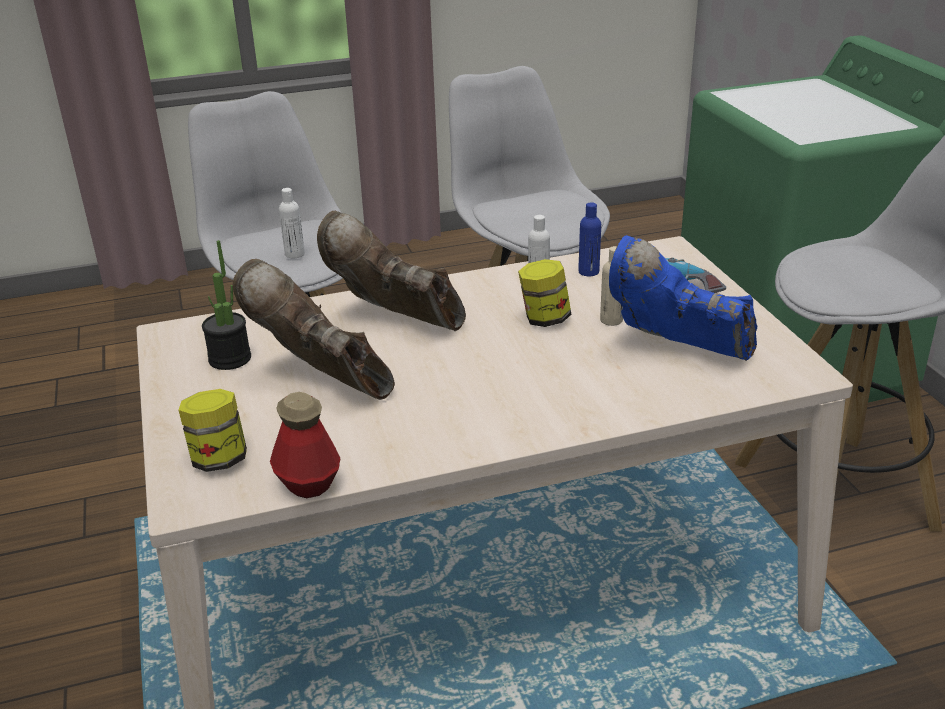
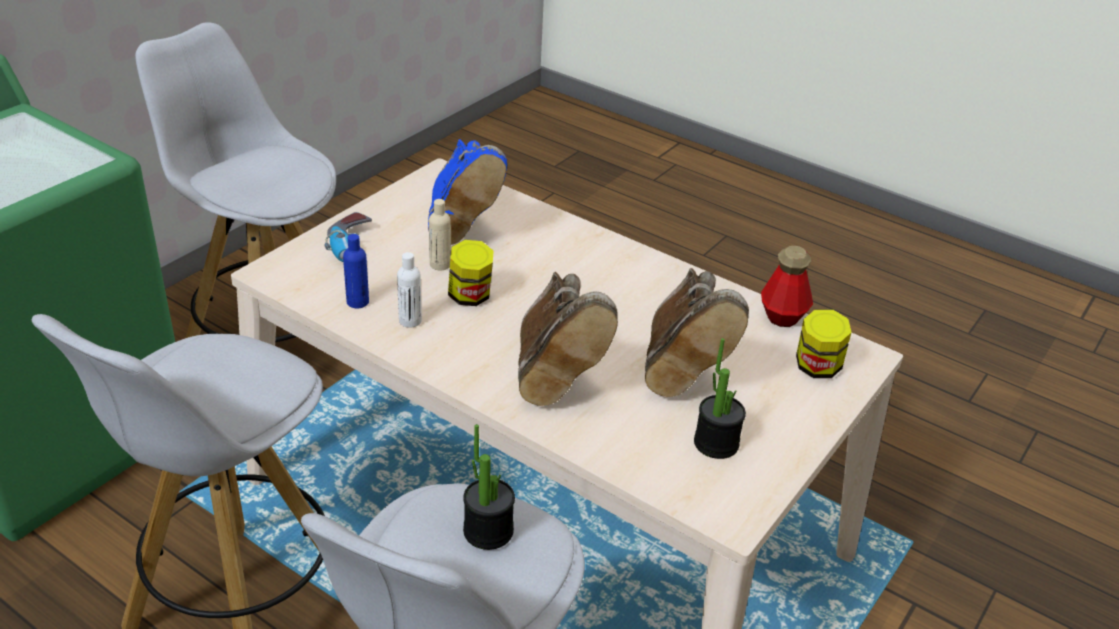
camera: 130 degrees left, 5 degrees up
(295, 254) = (488, 531): white bottle -> potted plant

